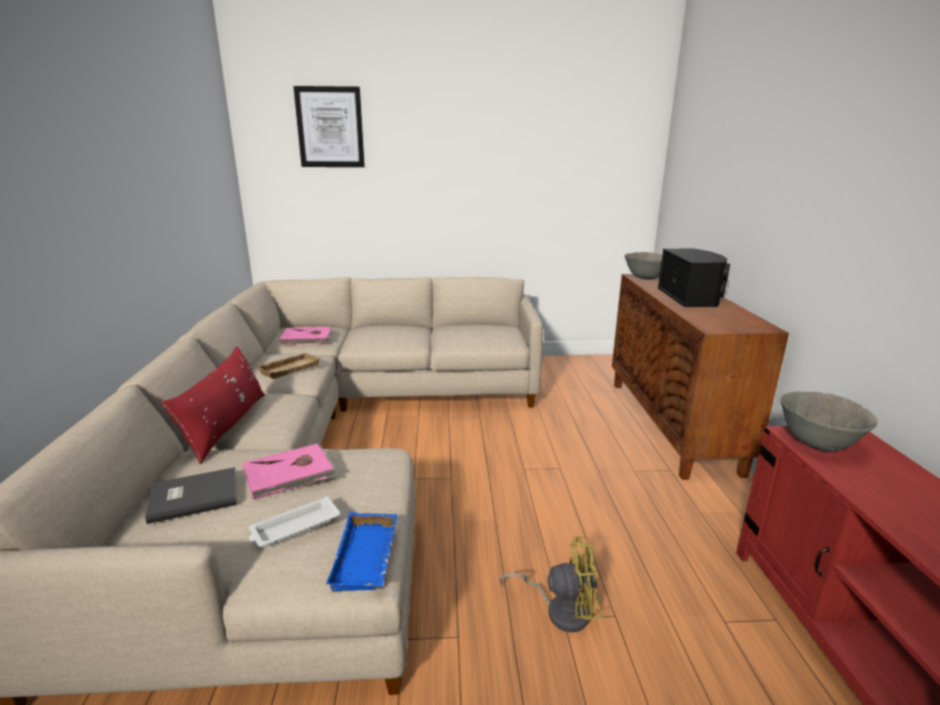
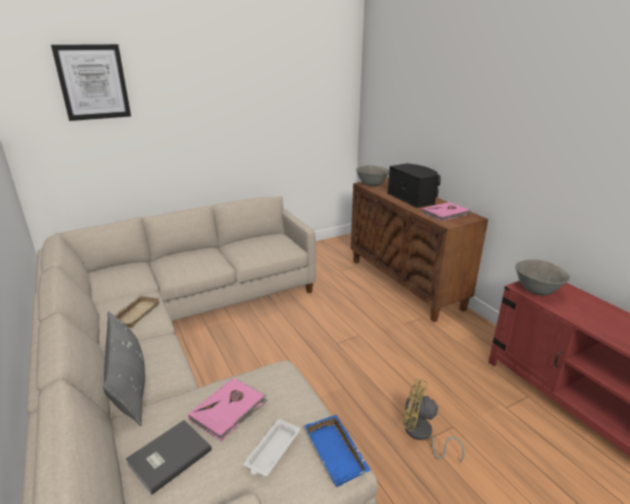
camera: 25 degrees left, 5 degrees up
(226, 426) = (129, 384): red pillow -> grey pillow
(307, 338) = (123, 280): pink book -> pink book (446, 213)
(560, 610) = (422, 435): yellow fan -> yellow fan turned 135 degrees counterclockwise

